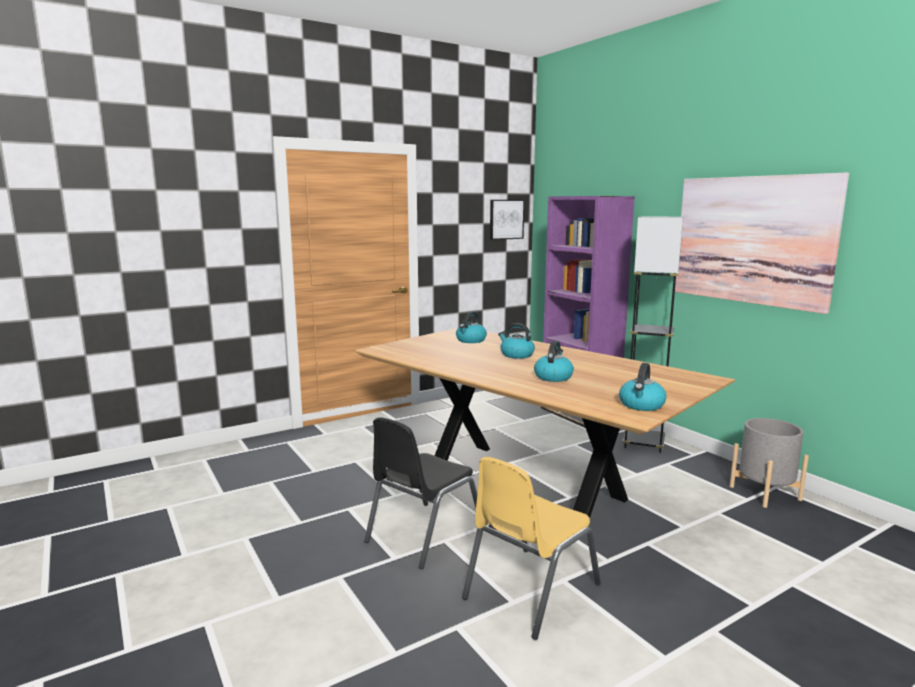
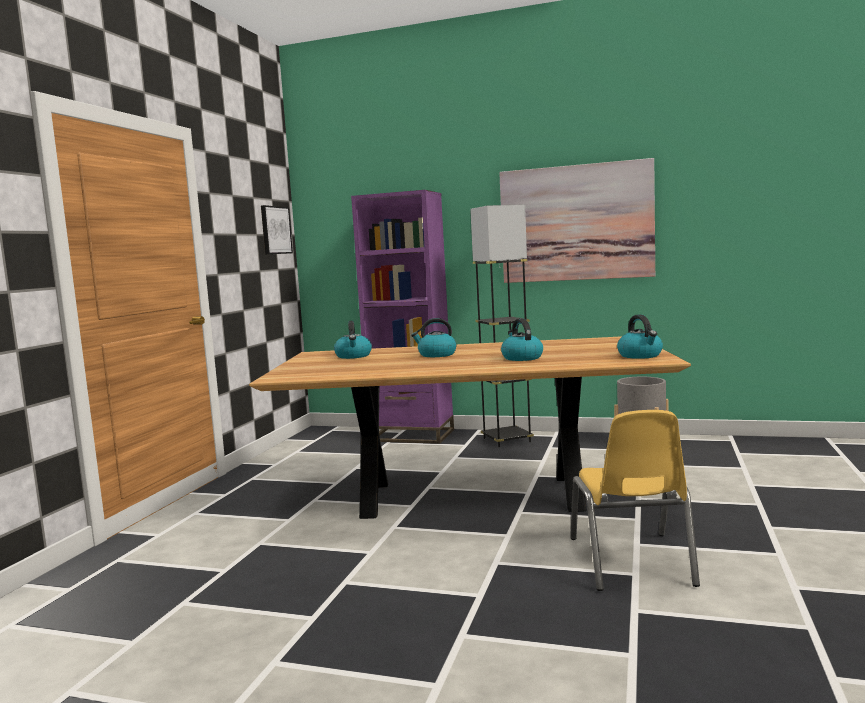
camera: 40 degrees left, 5 degrees down
(424, 534) = (467, 566): black chair -> none

